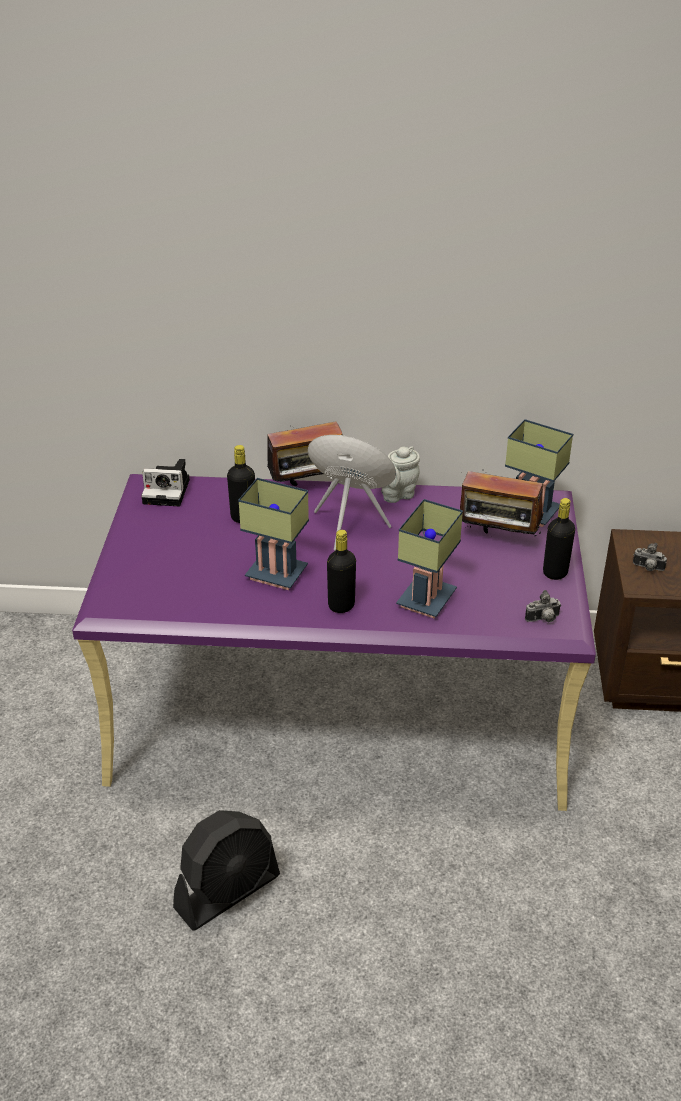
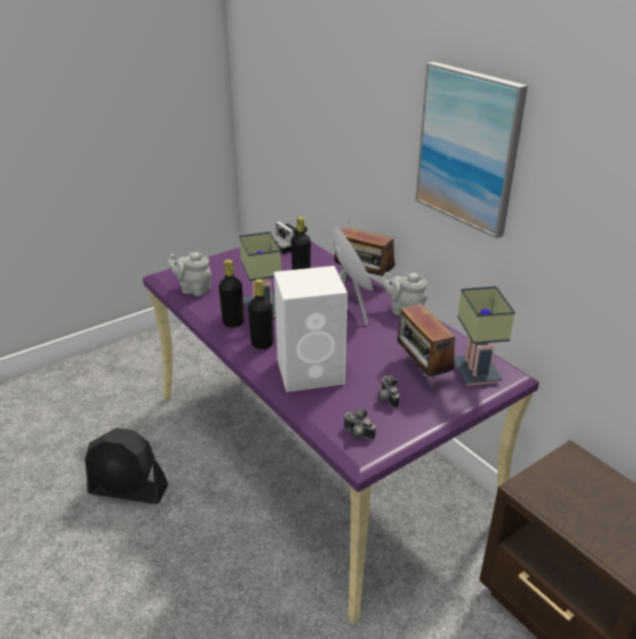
camera: 50 degrees right, 5 degrees down
(169, 602) = (193, 289): none -> grey teapot
(425, 598) = (312, 372): table lamp -> white speaker
(441, 292) = (468, 148): none -> picture
(555, 572) = (421, 415): black bottle -> black bottle (233, 323)
(647, 568) = (552, 483): camera -> camera (386, 399)

